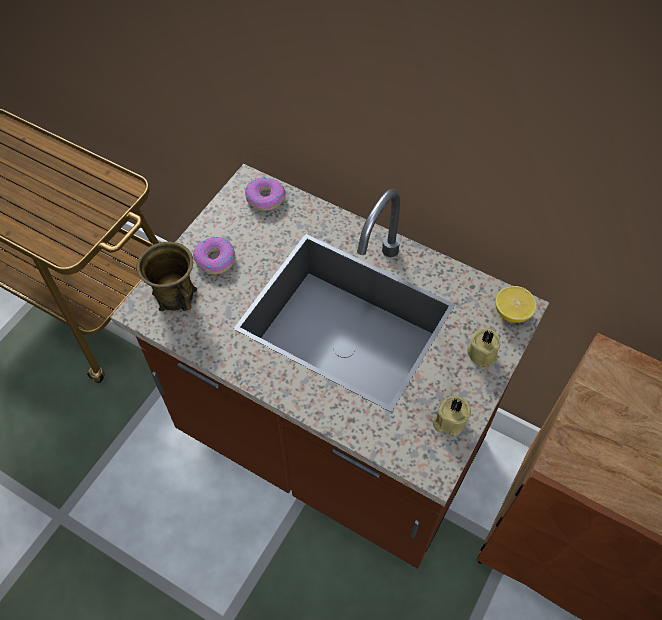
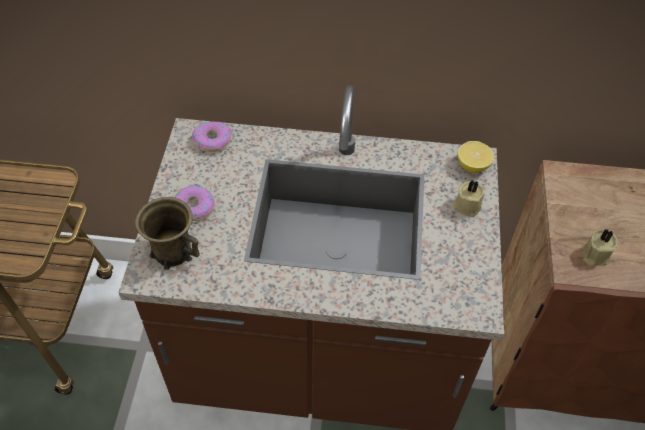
camera: 25 degrees left, 5 degrees down
(449, 421) = (471, 268): beige candle -> beige candle (594, 255)

